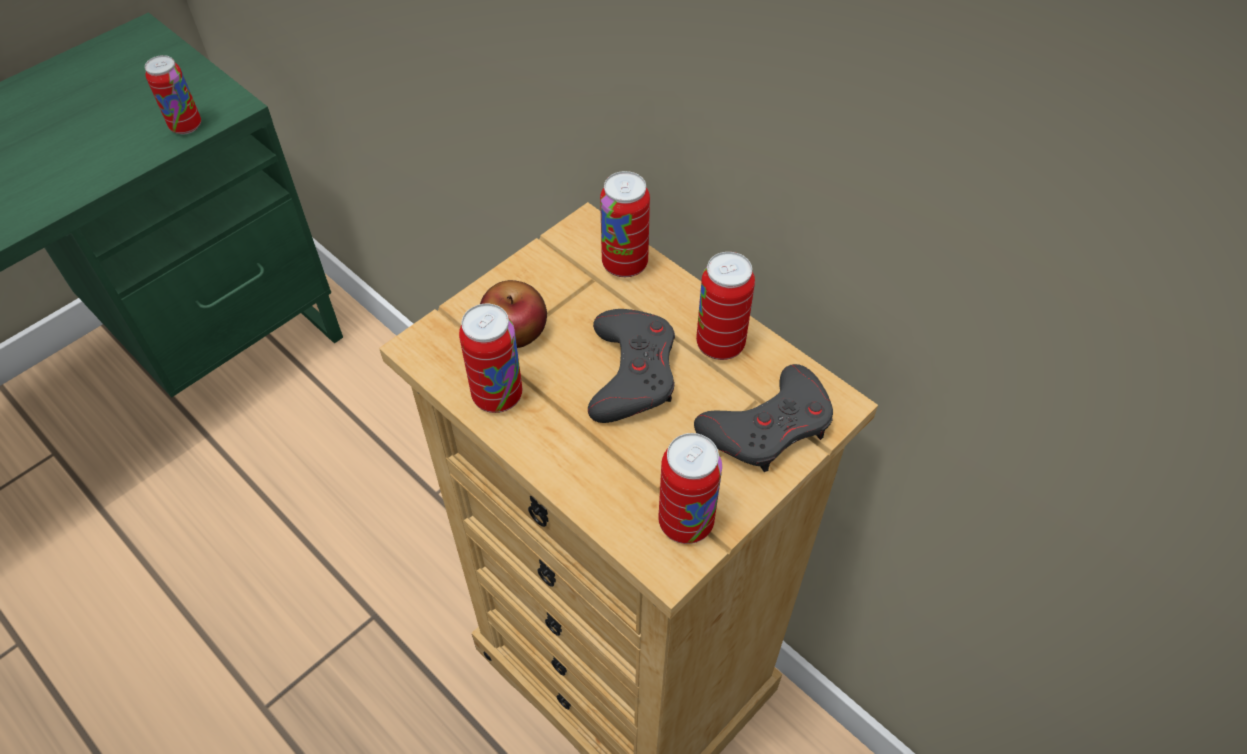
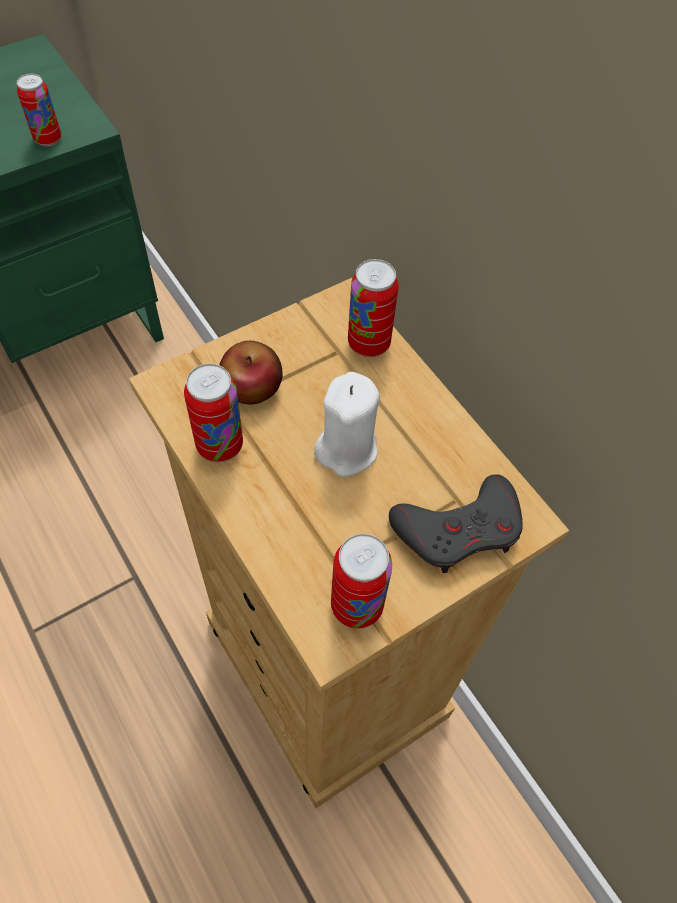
camera: 10 degrees right, 5 degrees up
(632, 372) = (347, 449): grey game controller -> white candle
(720, 344) = (435, 439): can -> none

